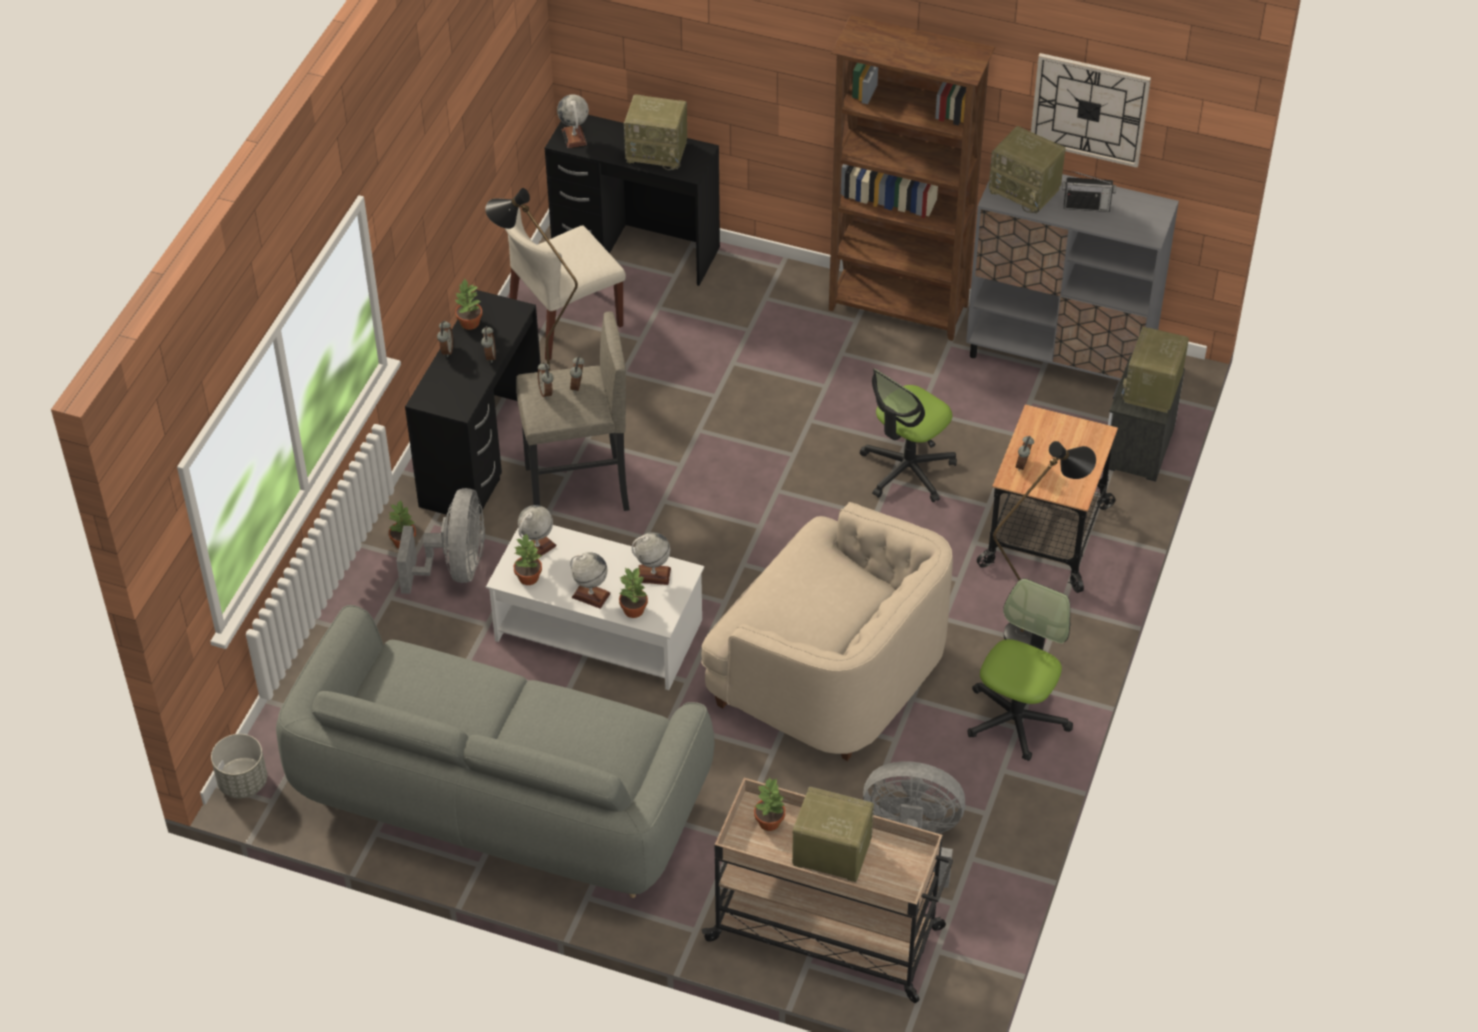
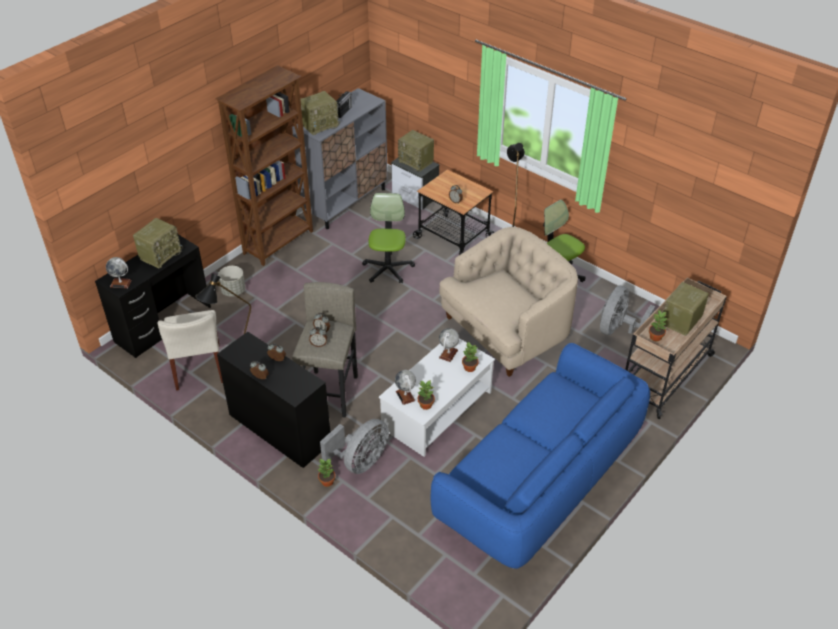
camera: 70 degrees left, 5 degrees down
(242, 782) = (482, 608): grey planter -> grey planter (233, 291)
(455, 568) = (360, 462): grey fan -> grey fan turned 105 degrees clockwise
(469, 323) = (243, 362): potted plant -> none
(500, 799) = (539, 481): grey sofa -> blue sofa
(591, 595) = (451, 382): globe -> none
(907, 470) = (388, 269): office chair -> office chair turned 150 degrees counterclockwise
(1089, 109) = (316, 69): wall clock -> none

